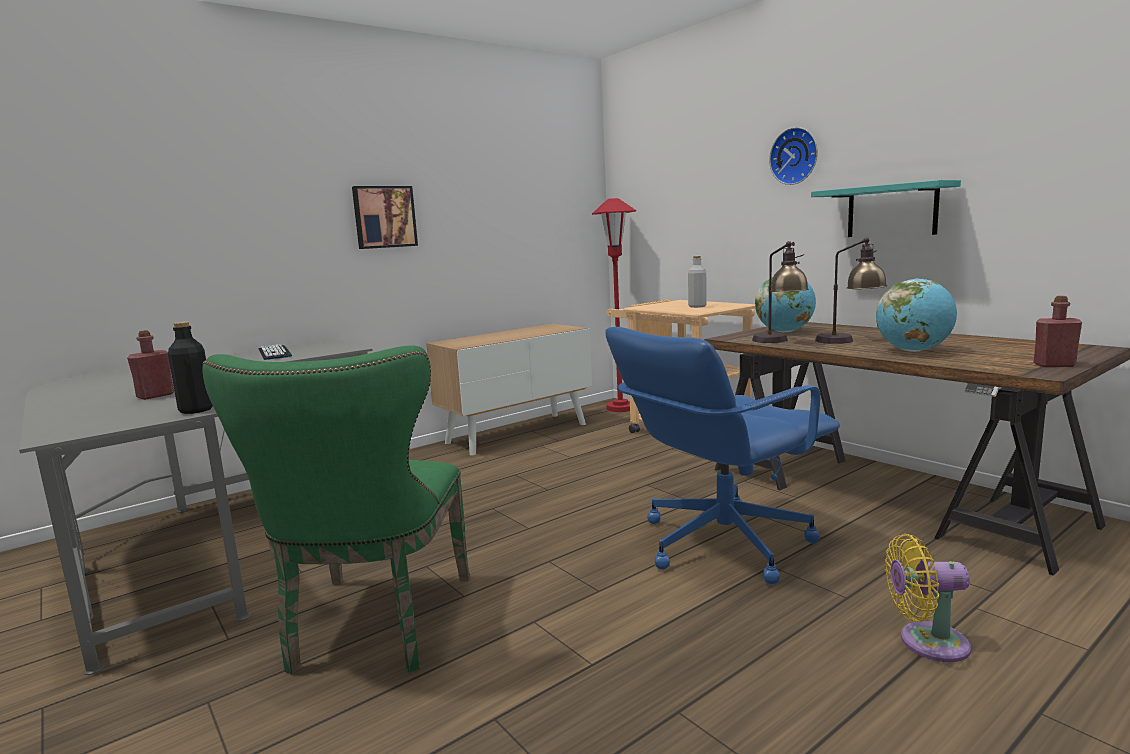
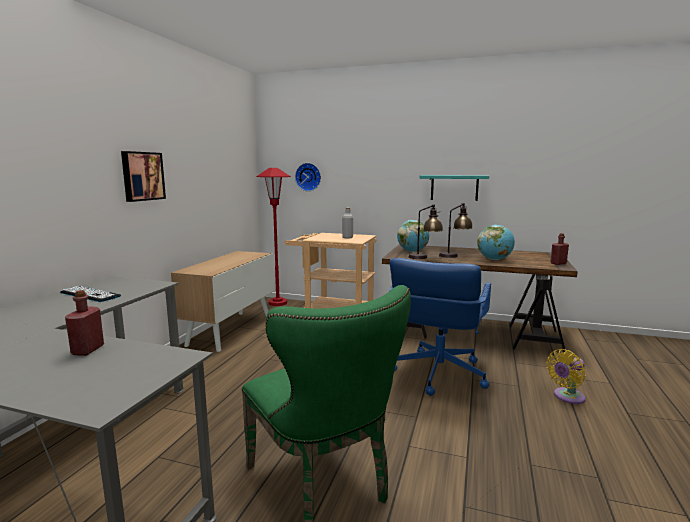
camera: 35 degrees left, 0 degrees up
(196, 410) = (181, 355): black bottle -> none
(795, 156) = (399, 154): wall clock -> wall clock (308, 177)

